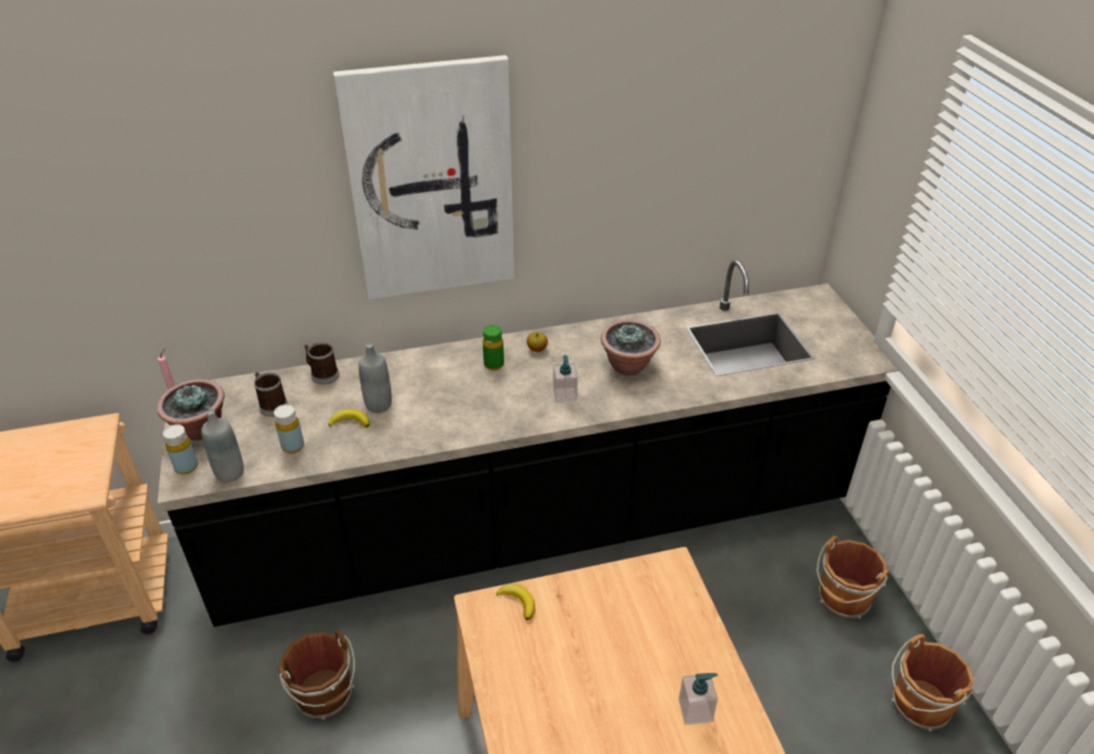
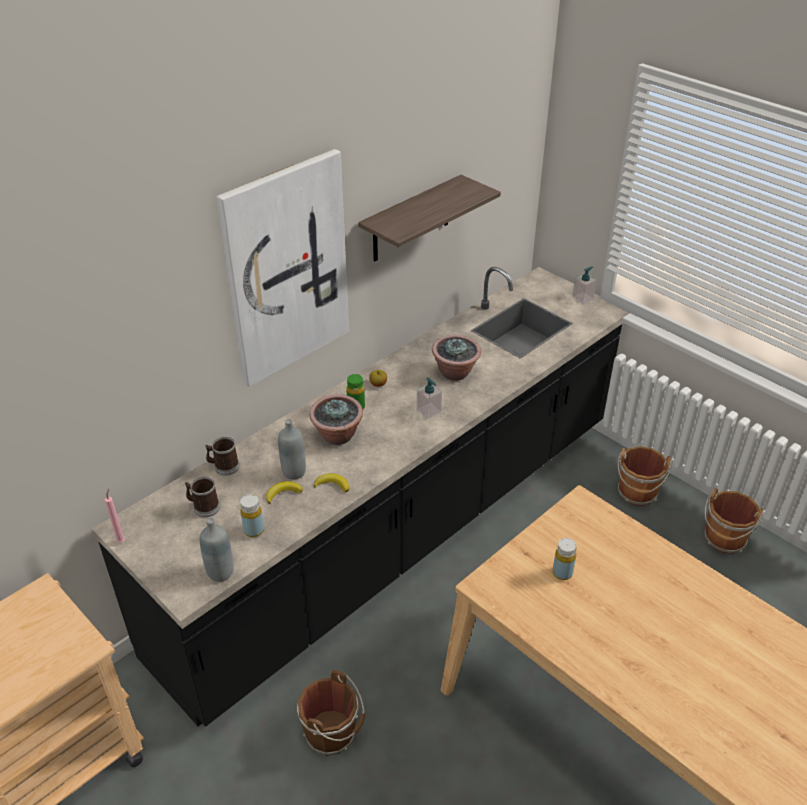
camera: 30 degrees left, 0 degrees up
(186, 467) = (177, 584): yellow bottle -> yellow bottle (562, 573)
(200, 429) = (159, 550): potted plant -> potted plant (337, 436)
(518, 602) = (503, 570): banana -> banana (332, 485)
(623, 171) = (411, 219): none -> shelf
(695, 710) = (667, 583): soap dispenser -> soap dispenser (582, 298)

